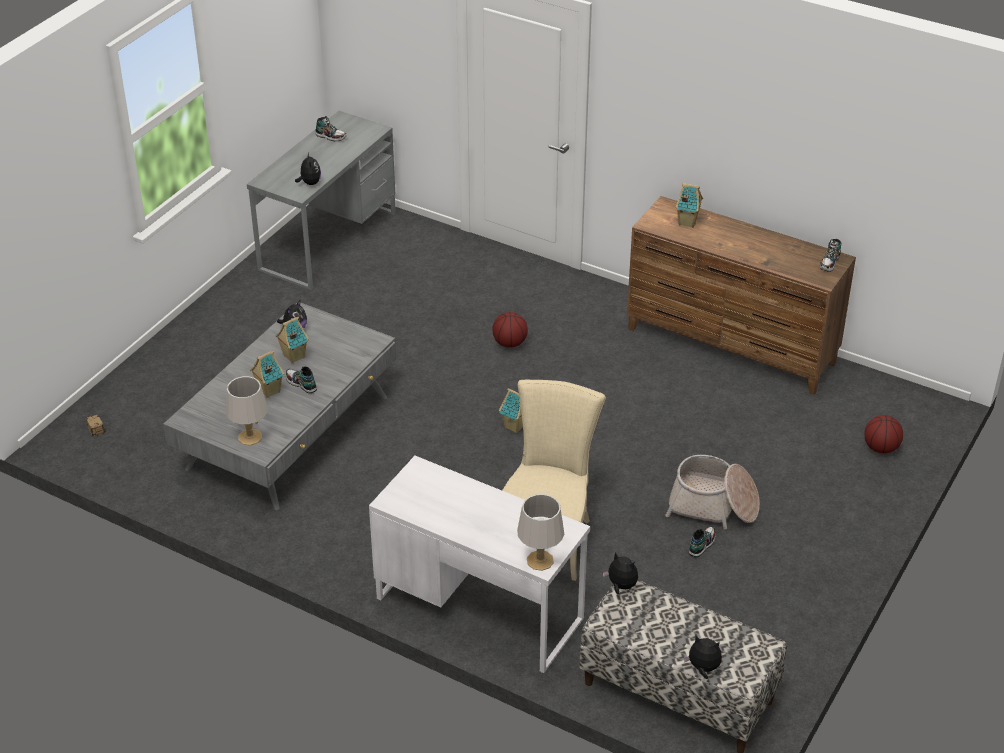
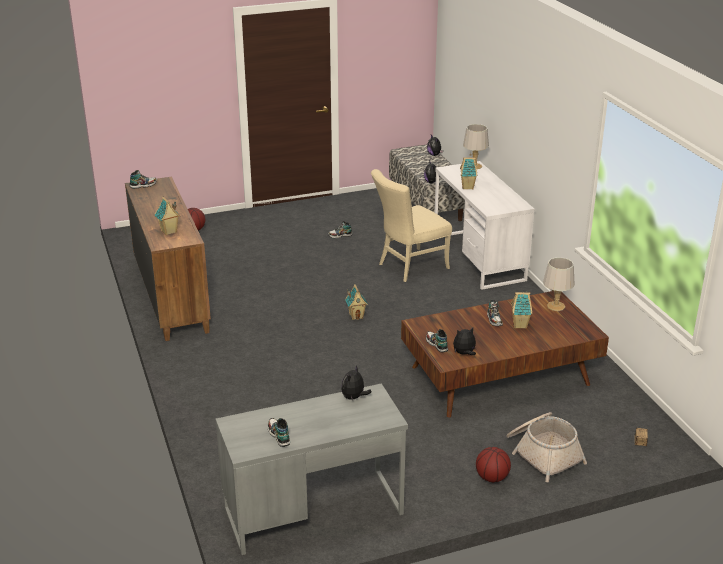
camera: 140 degrees left, 10 degrees down
(289, 432) = (499, 375): grey coffee table -> brown coffee table
(293, 357) = (483, 337): toy house -> toy house (468, 187)
(330, 326) = (436, 345): none -> shoe
(509, 343) = (291, 360): basketball -> basketball (492, 478)
(713, 505) = (310, 244): basket -> basket (542, 453)

